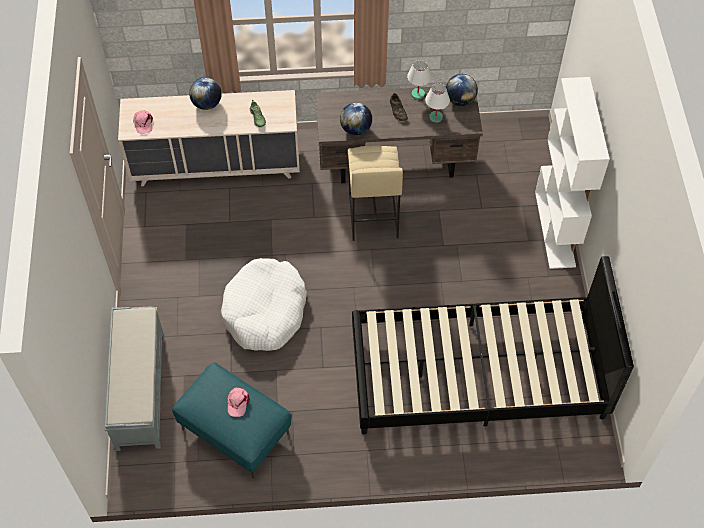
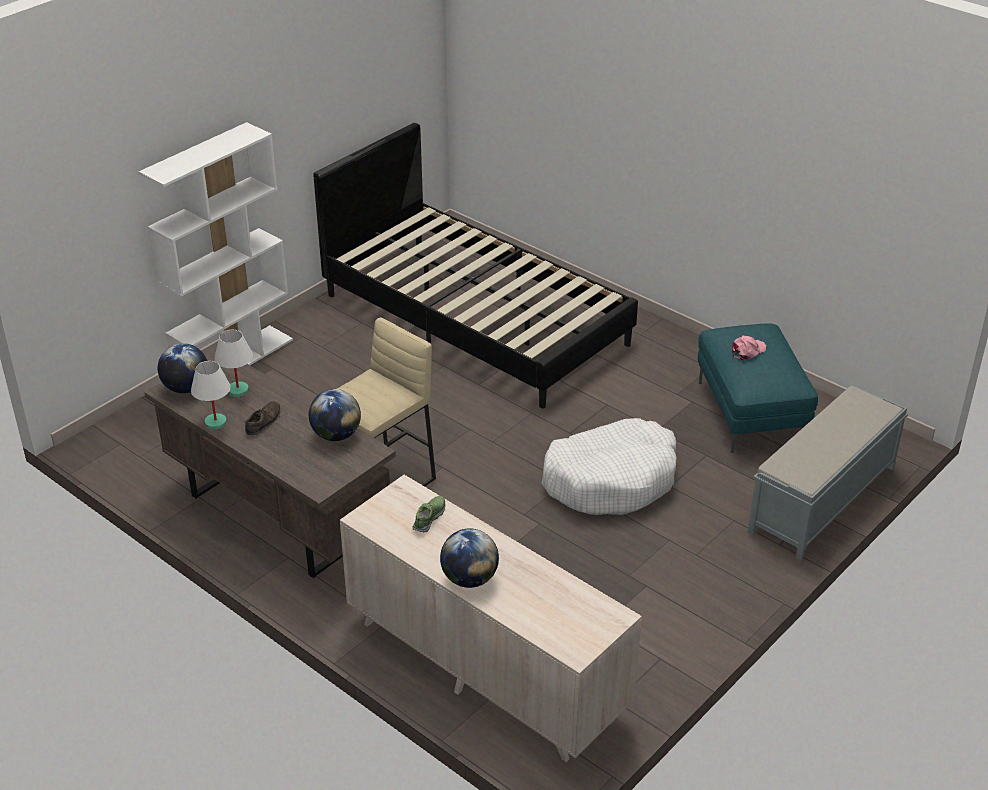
camera: 135 degrees left, 20 degrees down
(143, 123) = (583, 613): pink cap -> none

